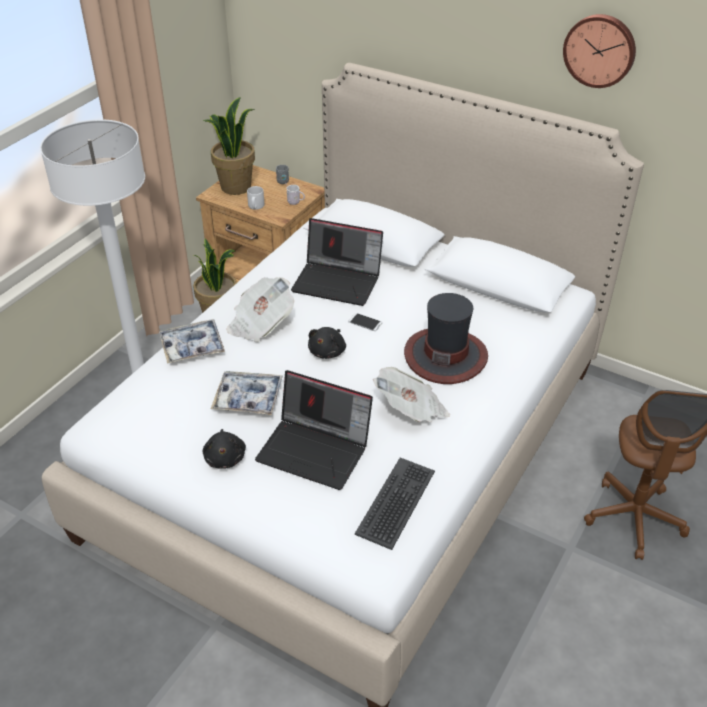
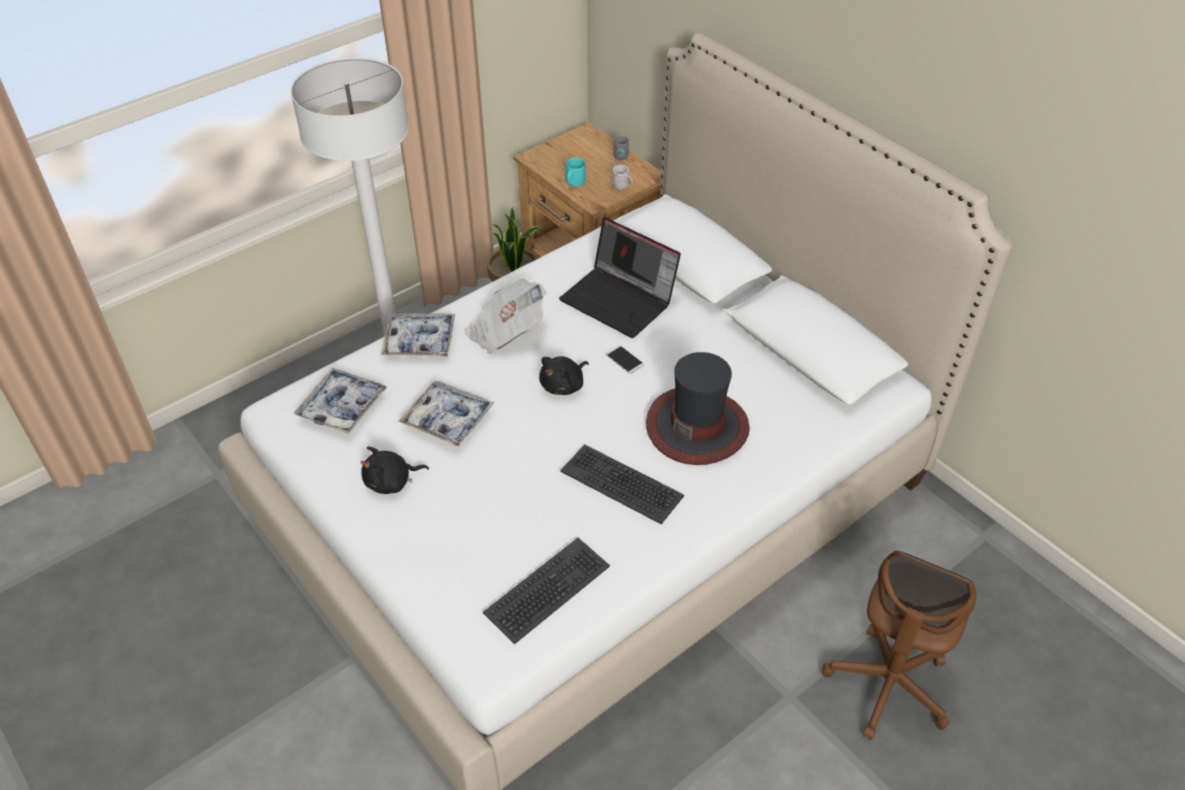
camera: 20 degrees right, 5 degrees up
(153, 411) = (342, 406): none -> tray
(225, 457) = (391, 482): black plush toy -> black plush toy turned 60 degrees clockwise
(235, 186) = (564, 152): potted plant -> none
(255, 206) = (574, 182): grey mug -> turquoise mug
(316, 450) = (491, 501): laptop -> none
(411, 410) = (622, 483): newspaper -> keyboard
(600, 50) = (984, 85): wall clock -> none

